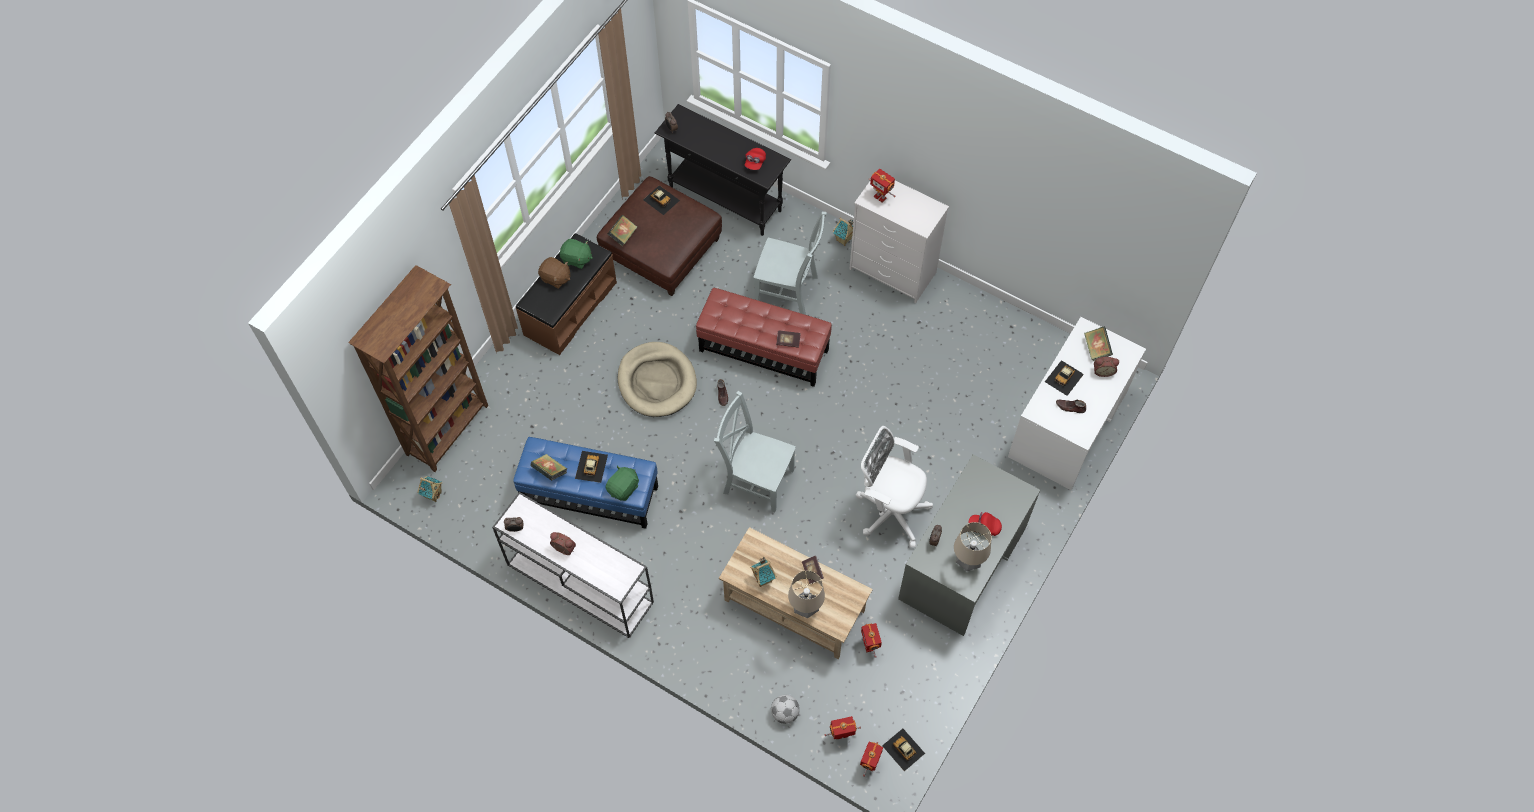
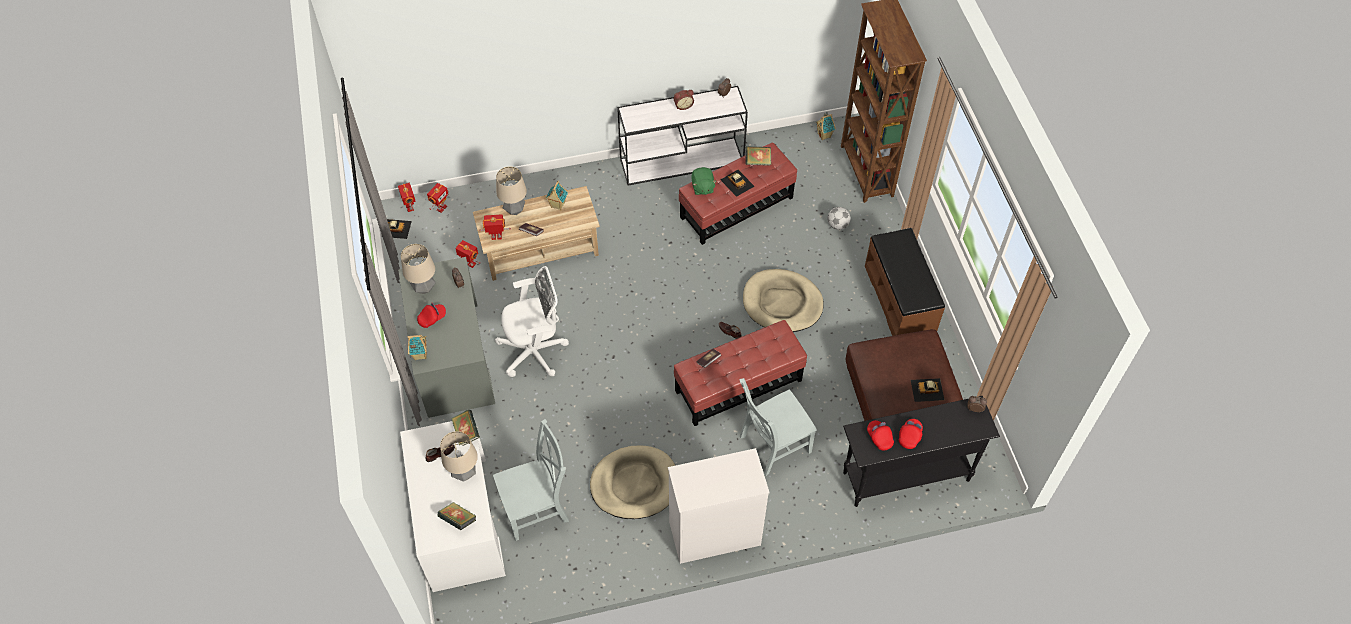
camera: 135 degrees right, 5 degrees down
(555, 278) = (912, 264): brown plush toy -> none
(576, 259) = (917, 288): green plush toy -> none
(590, 495) = (736, 207): blue ottoman -> red ottoman
(623, 236) = (915, 340): book -> book (466, 432)
(734, 148) = (910, 436): none -> red cap
(755, 479) = (645, 298): grey chair -> grey chair (537, 508)
(785, 713) = (487, 193): football -> football (837, 225)
(843, 240) = (780, 525): toy house -> toy house (420, 354)
(880, 197) = (741, 471): toy robot -> toy robot (496, 237)
(914, 346) = (634, 484): none -> beige dog bed
(1064, 377) = (464, 474): toy car -> table lamp
(1103, 371) = (438, 505): alarm clock -> none

